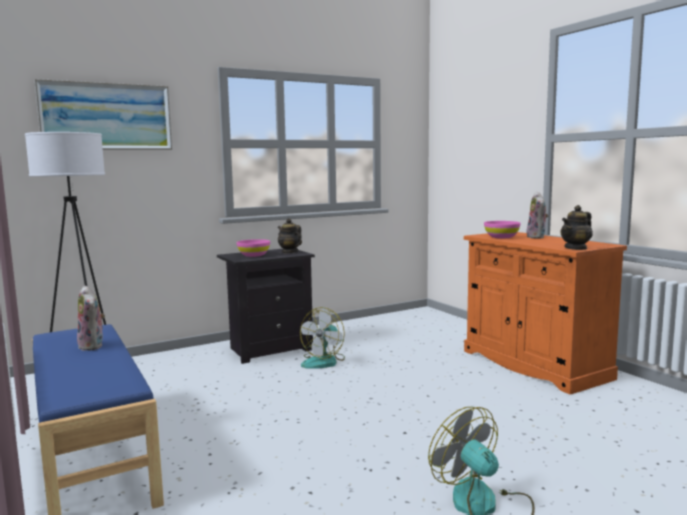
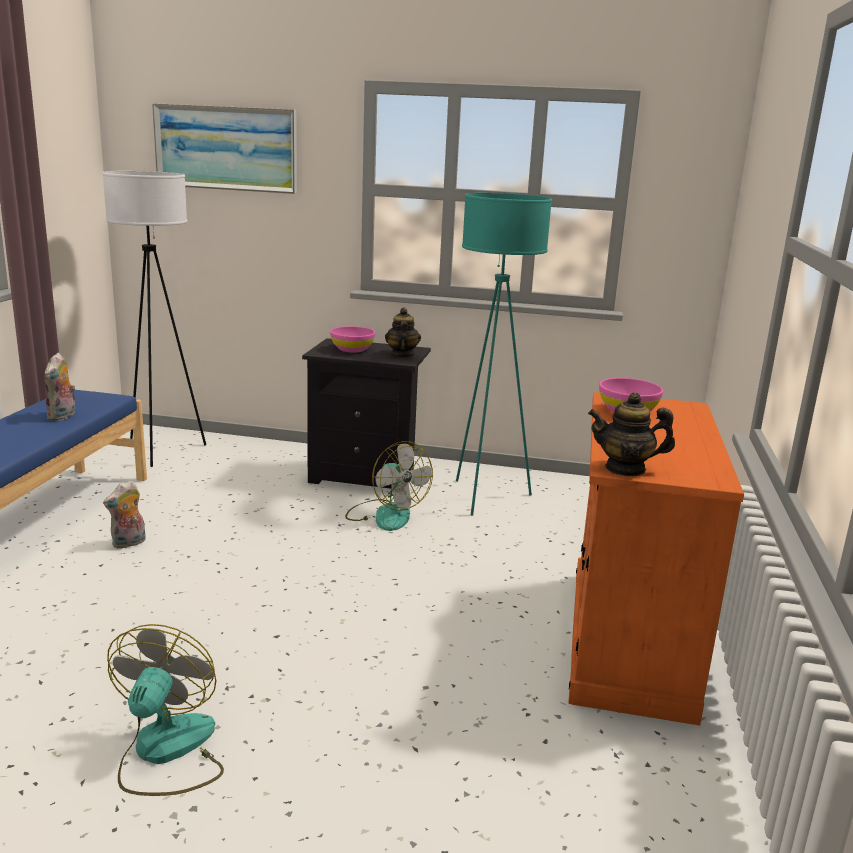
camera: 40 degrees right, 10 degrees up
(324, 361) = (386, 514): fan -> fan turned 105 degrees counterclockwise
(354, 337) = (485, 497): none -> turquoise floor lamp
(537, 237) = (681, 428): plush toy -> plush toy (129, 543)

